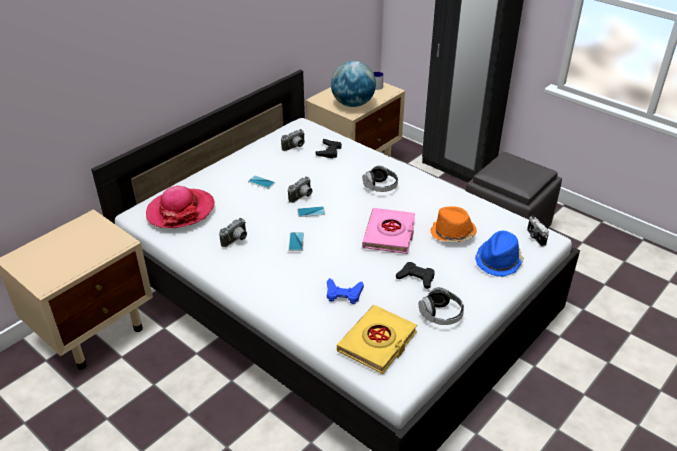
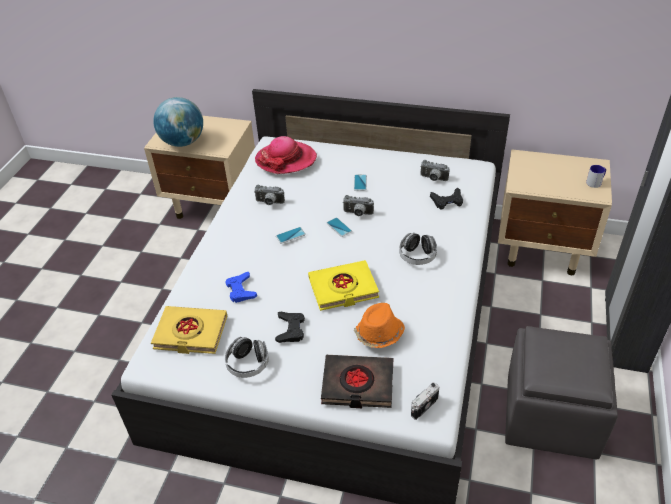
camera: 65 degrees right, 5 degrees up
(353, 104) = (537, 180): globe -> globe (183, 142)
(389, 234) = (343, 289): pink book -> yellow book
(499, 261) = (357, 384): blue hat -> black book

